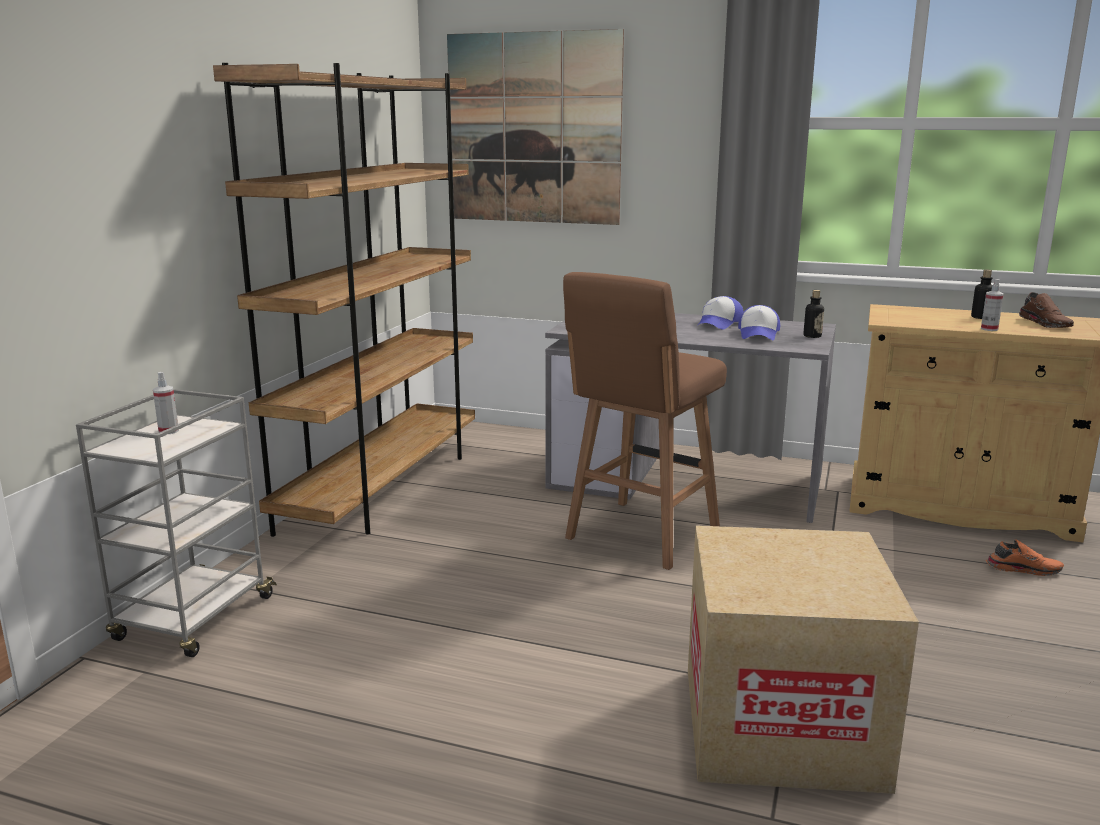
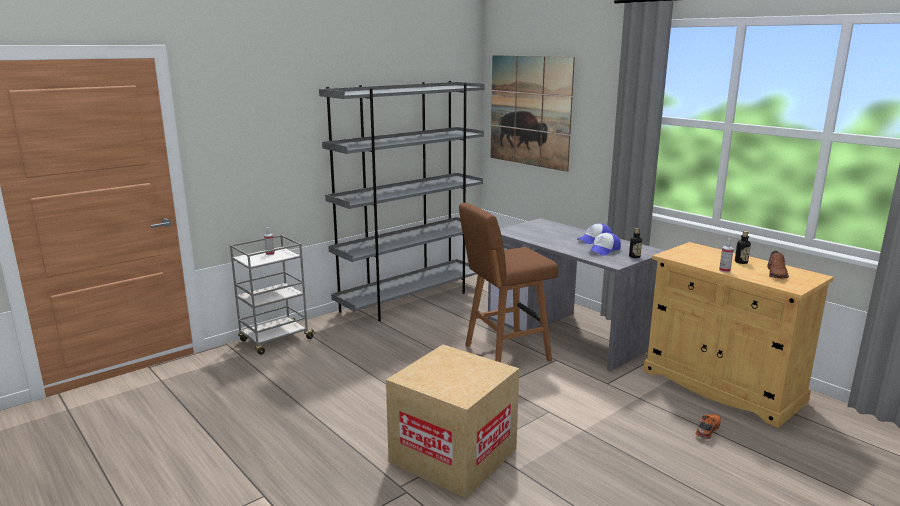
camera: 30 degrees right, 0 degrees up
(383, 487) = (411, 300): brown bookcase -> grey bookcase
(1022, 569) = (706, 430): orange shoe -> orange shoe turned 90 degrees counterclockwise

